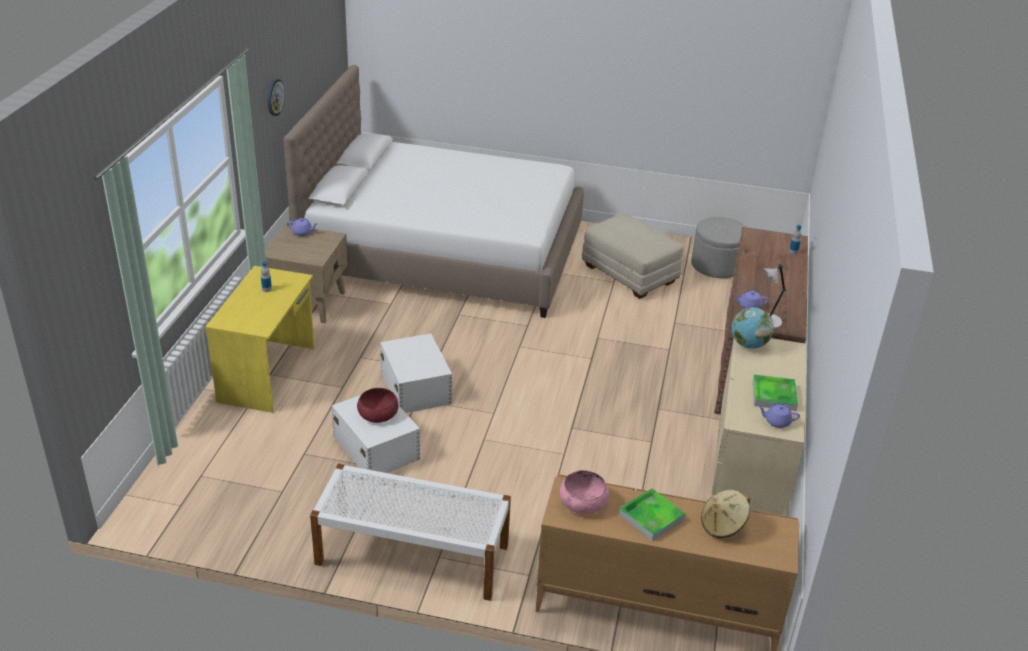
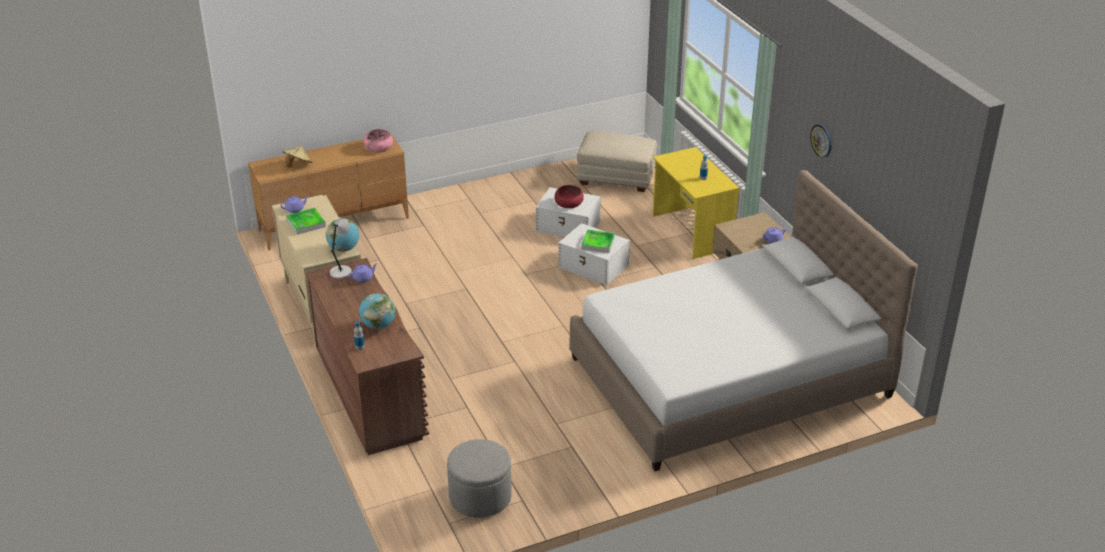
camera: 145 degrees right, 0 degrees up
(412, 555) = (483, 193): white bench -> none
(629, 274) = (550, 440): beige ottoman -> beige ottoman (616, 178)
(651, 517) = (338, 155): tray -> tray (598, 243)
(764, 261) = (378, 325): none -> globe

